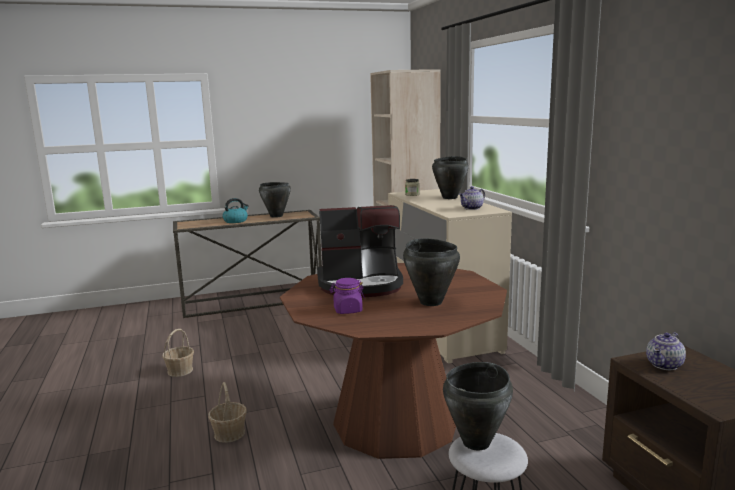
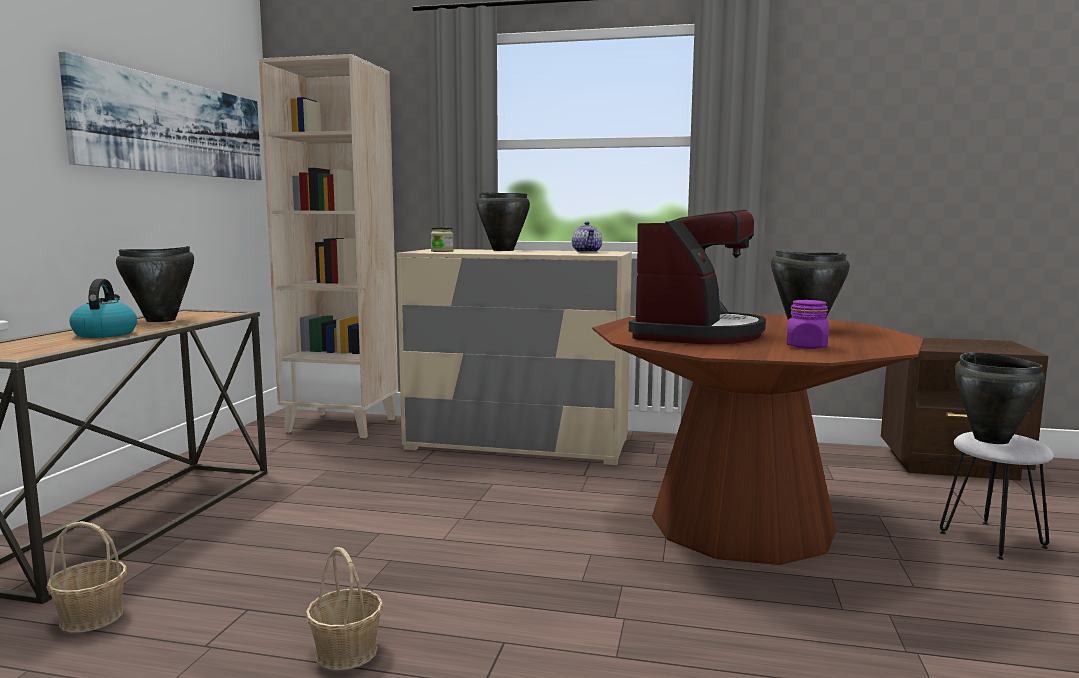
camera: 60 degrees left, 5 degrees down
(229, 433) = (680, 642): basket -> basket (91, 617)
(332, 115) = (175, 127): none -> picture
(665, 365) = (935, 345): teapot -> none

